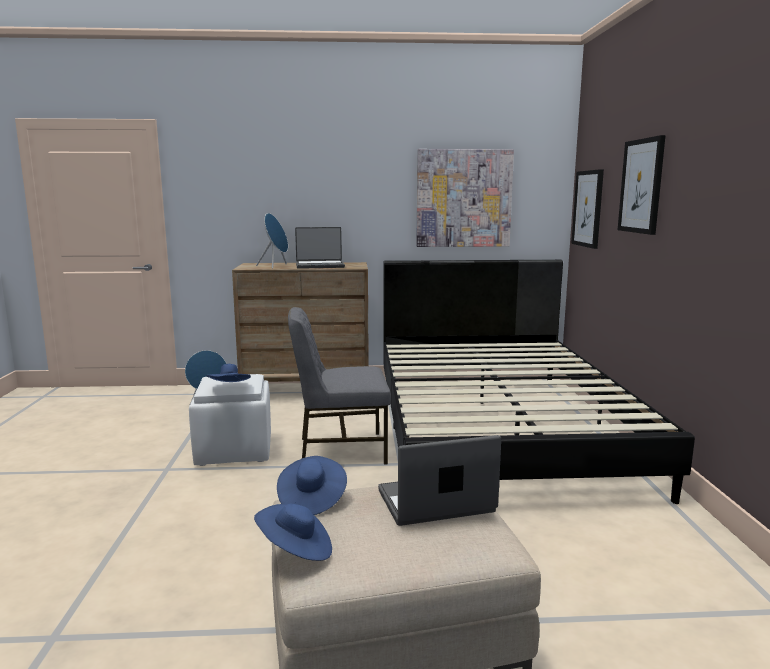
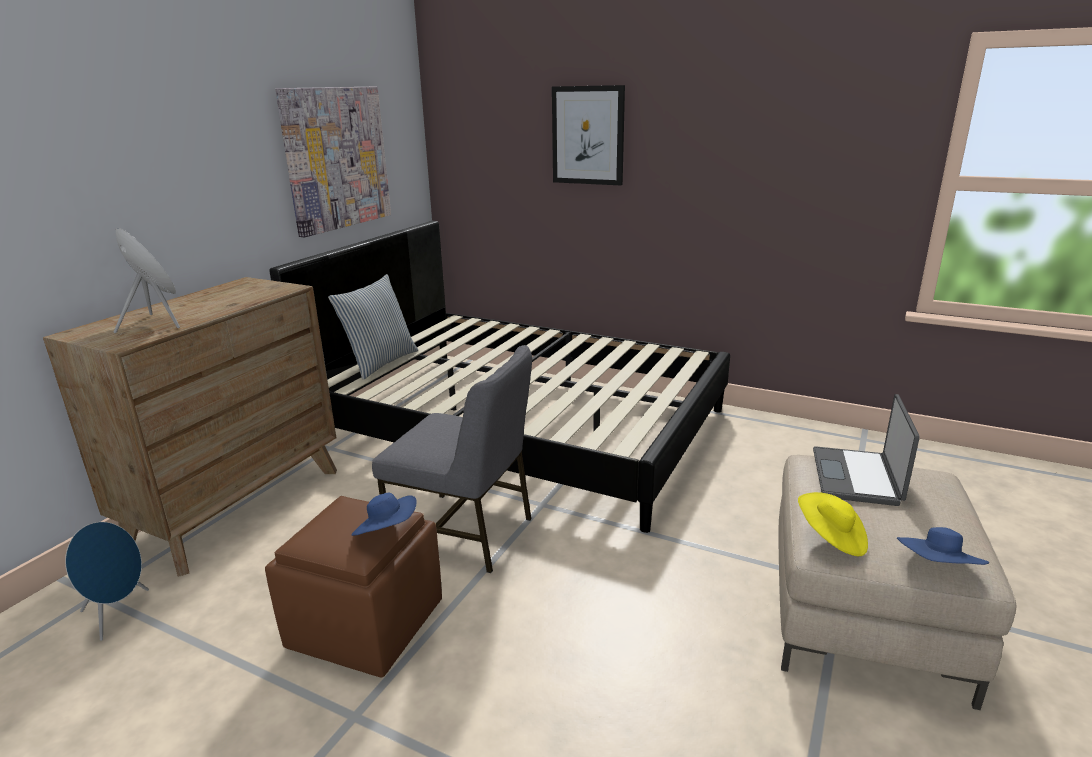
camera: 60 degrees left, 10 degrees up
(235, 450) = (365, 624): white ottoman -> brown ottoman
(311, 499) = (831, 538): blue hat -> yellow hat
(320, 266) = (222, 301): laptop -> none
(340, 450) = (464, 533): grey chair -> grey chair turned 90 degrees counterclockwise
(443, 347) = (380, 362): none -> pillow
(588, 208) = (473, 158): picture -> none

